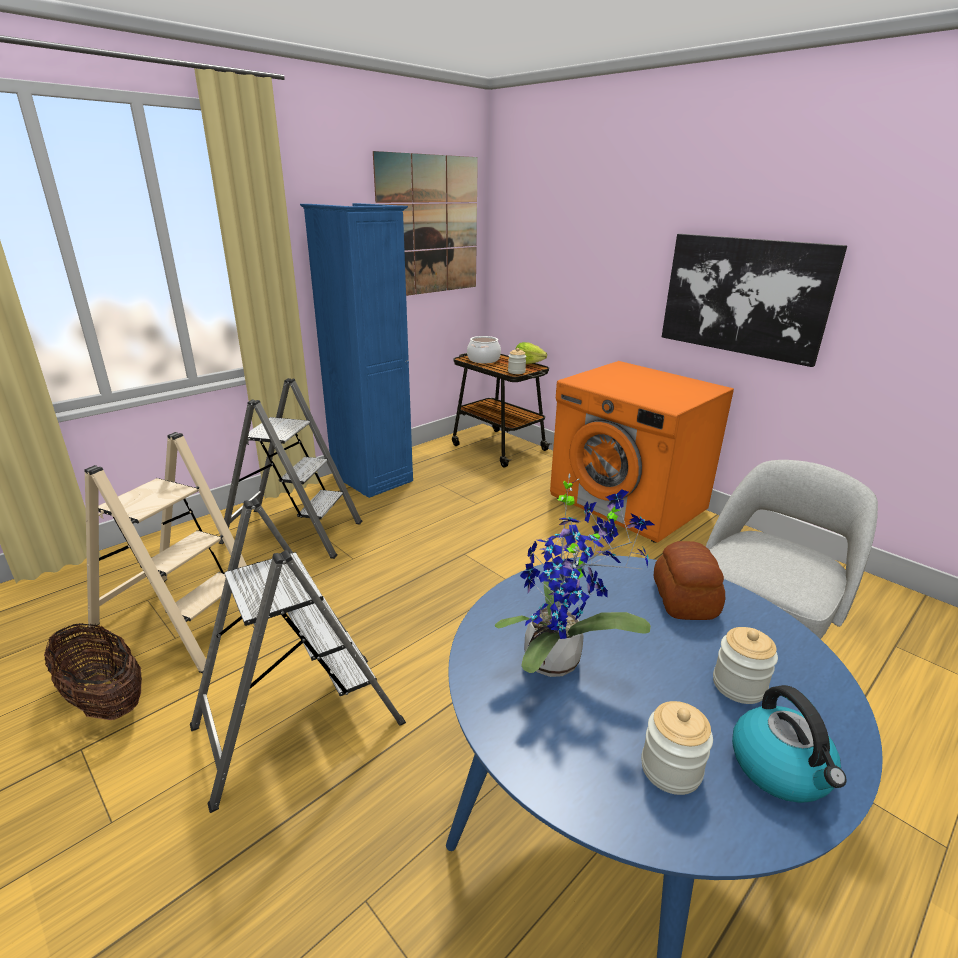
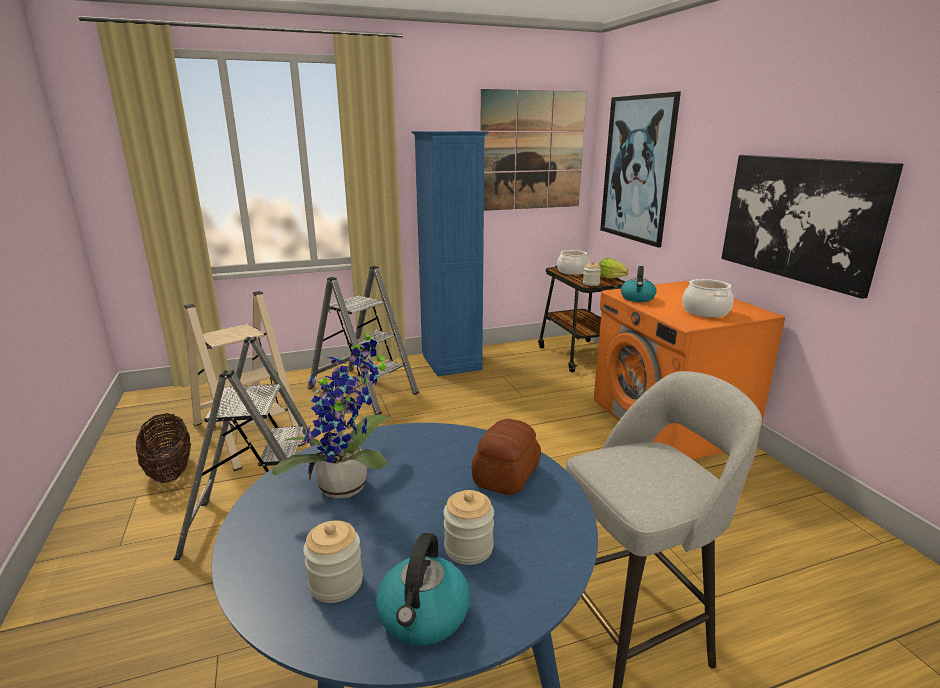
camera: 25 degrees right, 5 degrees down
(547, 246) = (637, 169): none -> picture
(599, 385) = (637, 298): none -> kettle
(670, 392) = (705, 312): none -> cooking pot

